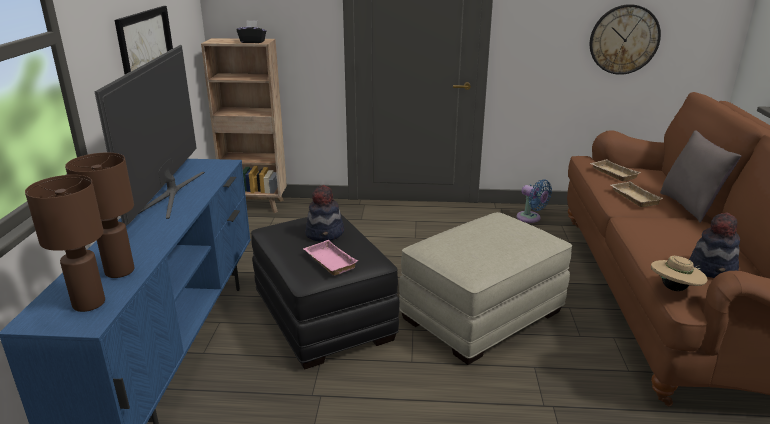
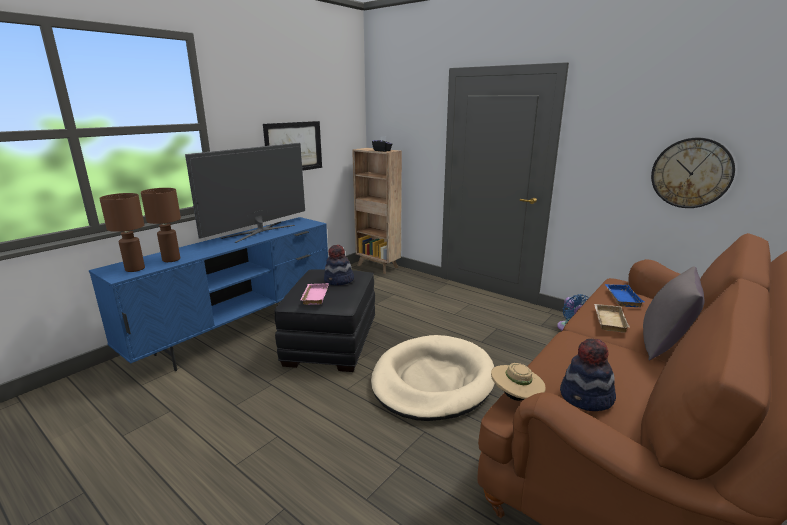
camera: 35 degrees right, 5 degrees down
(481, 315) = (432, 381): beige ottoman -> beige dog bed
(612, 173) = (621, 298): beige tray -> blue tray

